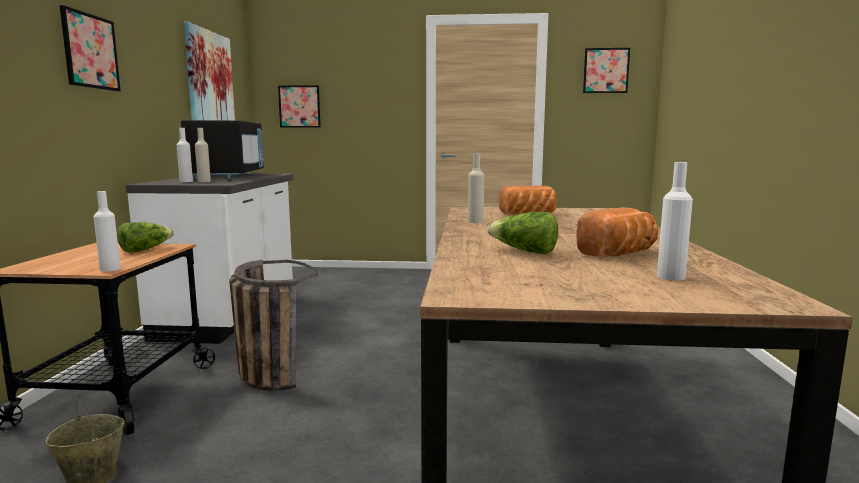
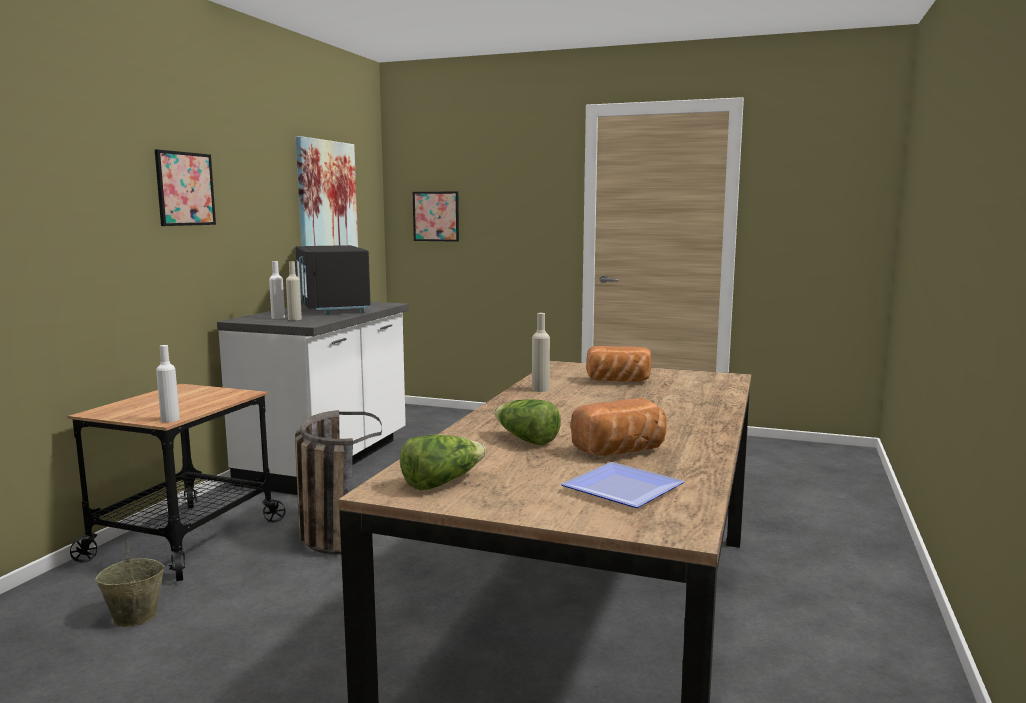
camera: 15 degrees right, 0 degrees up
(145, 250) = (216, 396): lettuce -> lettuce (441, 482)
(228, 176) = (332, 308): black microwave -> black microwave turned 150 degrees clockwise
(606, 70) = (822, 171): picture -> none
(670, 277) = (621, 488): white bottle -> plate

